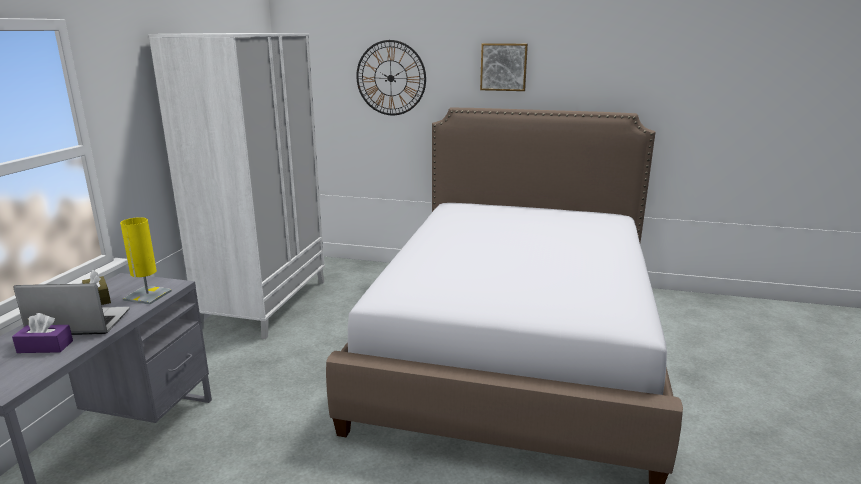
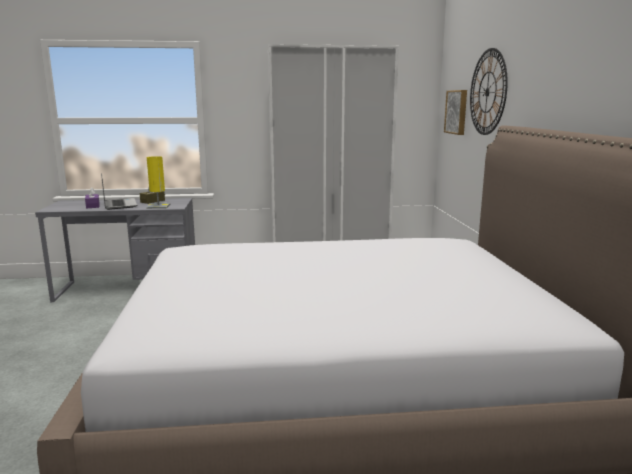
camera: 70 degrees right, 5 degrees down
(503, 67) = (563, 70): picture -> picture (457, 112)

